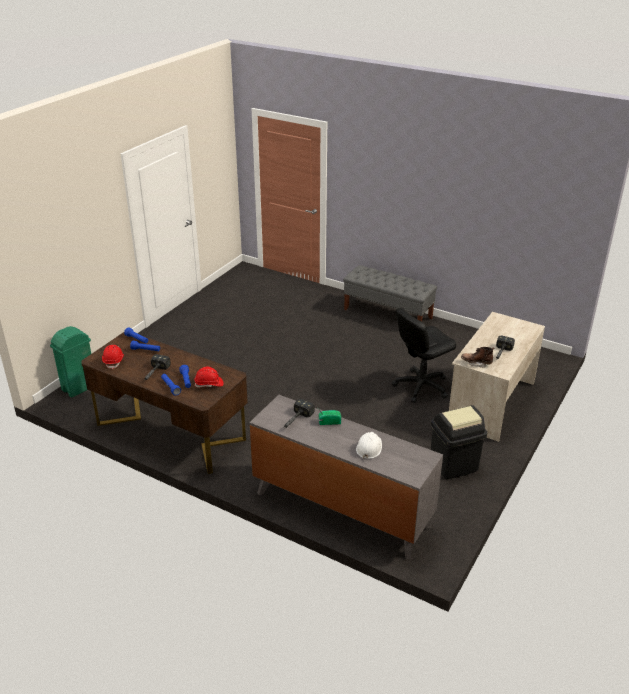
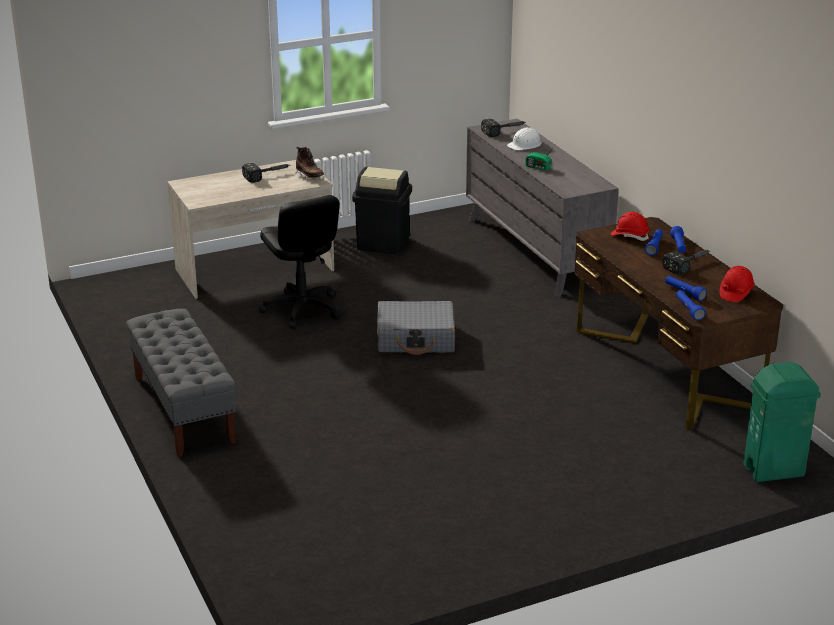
camera: 145 degrees left, 5 degrees down
(295, 420) = (570, 176): hammer -> hammer (505, 131)
(333, 393) = (416, 339): none -> grey suitcase
(421, 386) = (302, 309): black office chair -> black office chair turned 60 degrees clockwise

